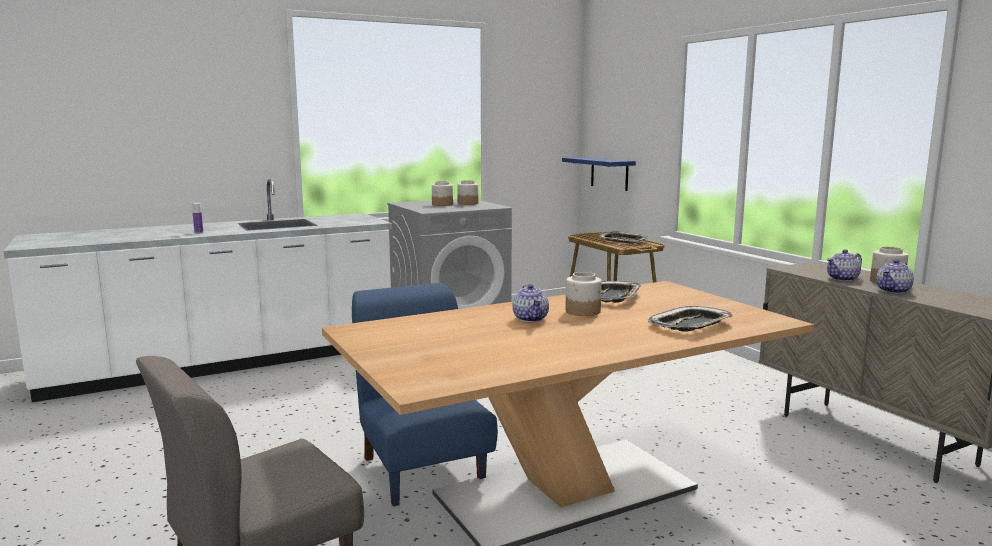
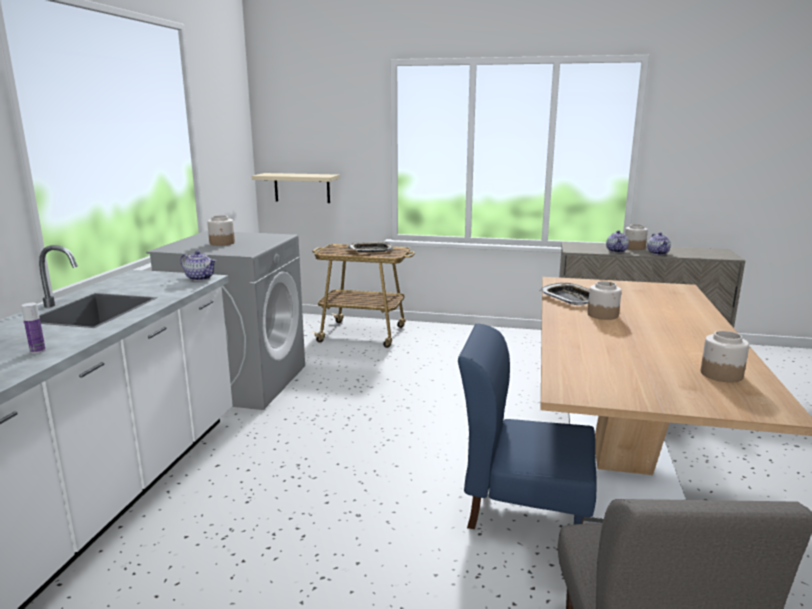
camera: 50 degrees left, 5 degrees up
(468, 203) = (240, 237): jar -> jar (721, 374)
(531, 319) = (606, 332): teapot -> teapot (200, 278)
(609, 173) = (302, 188): blue shelf -> beige shelf
(690, 325) = (672, 304): tray -> none

